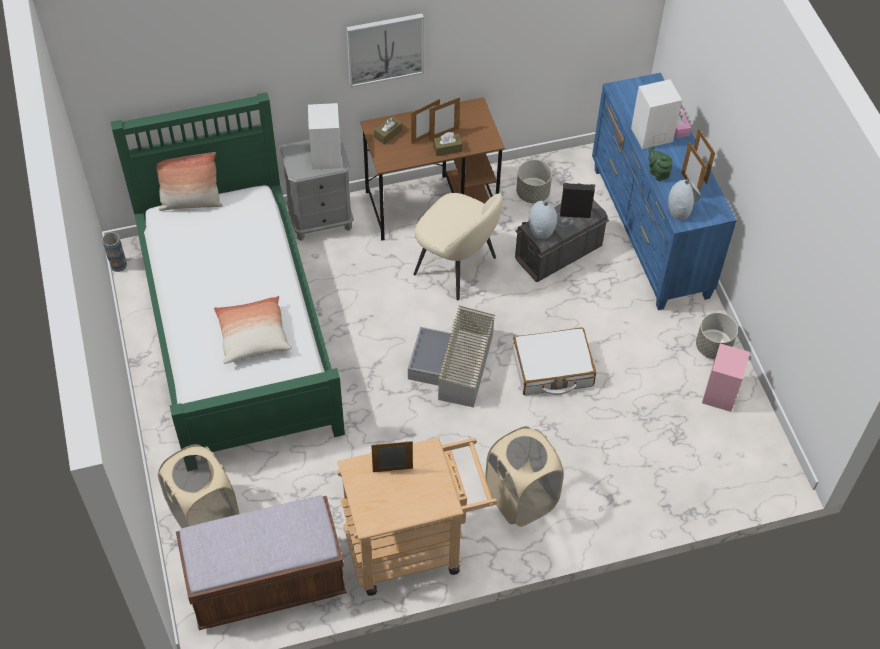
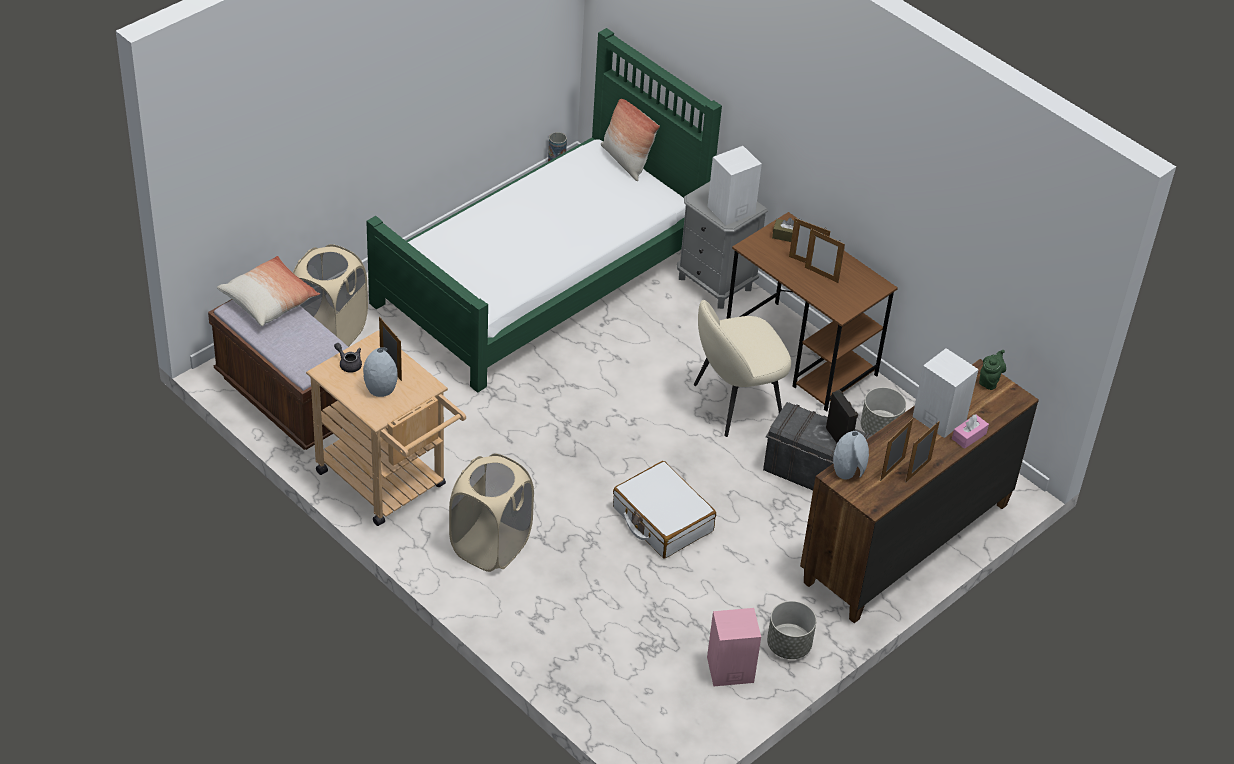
camera: 60 degrees right, 10 degrees down
(253, 336) = (504, 256): pillow -> pillow (269, 301)
(368, 500) = (348, 363): none -> grey teapot
(385, 49) = (825, 147): picture -> none
(447, 149) = (804, 283): brown tissue box -> none
(454, 366) = (611, 443): grey storage box -> none
(457, 267) = (735, 403): beige chair -> beige chair turned 60 degrees clockwise
(541, 232) = (793, 420): grey vase -> grey vase (380, 388)
(649, 233) = (905, 543): blue dresser -> brown dresser
(658, 173) = (888, 438): green teapot -> green teapot (989, 380)

